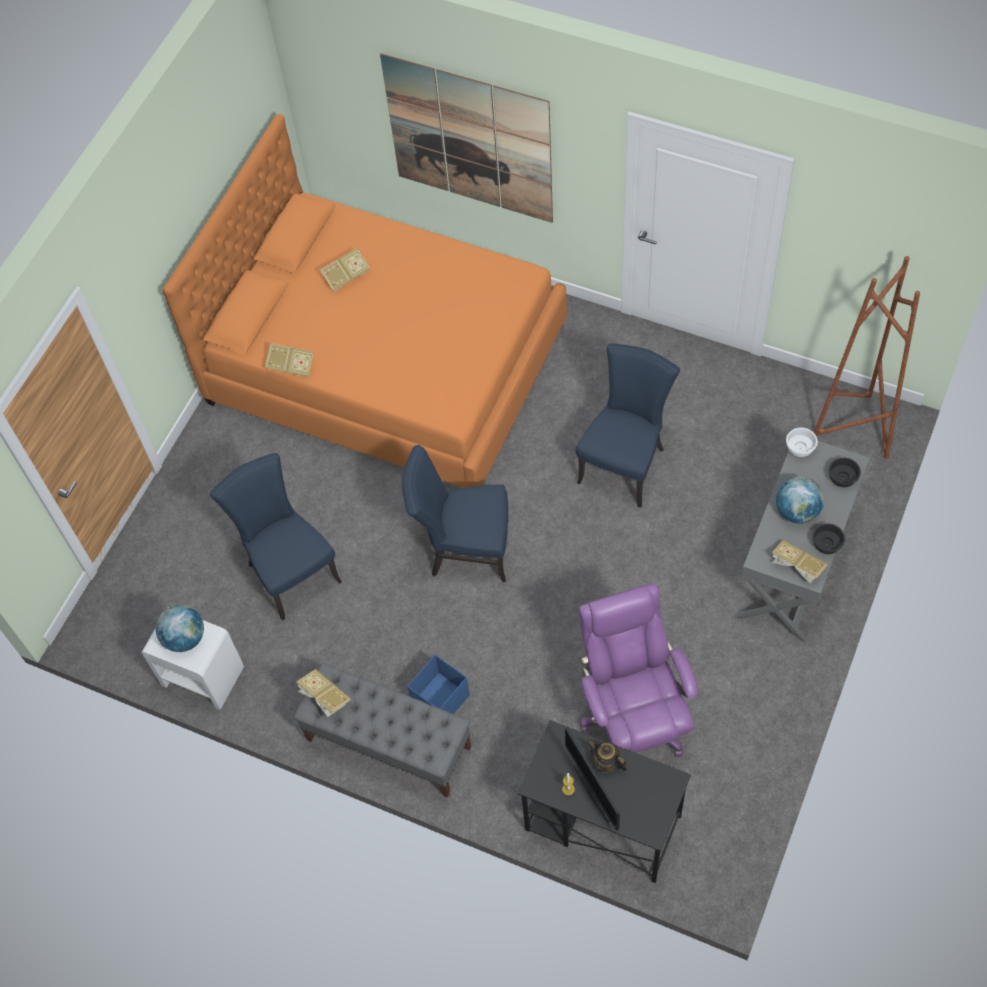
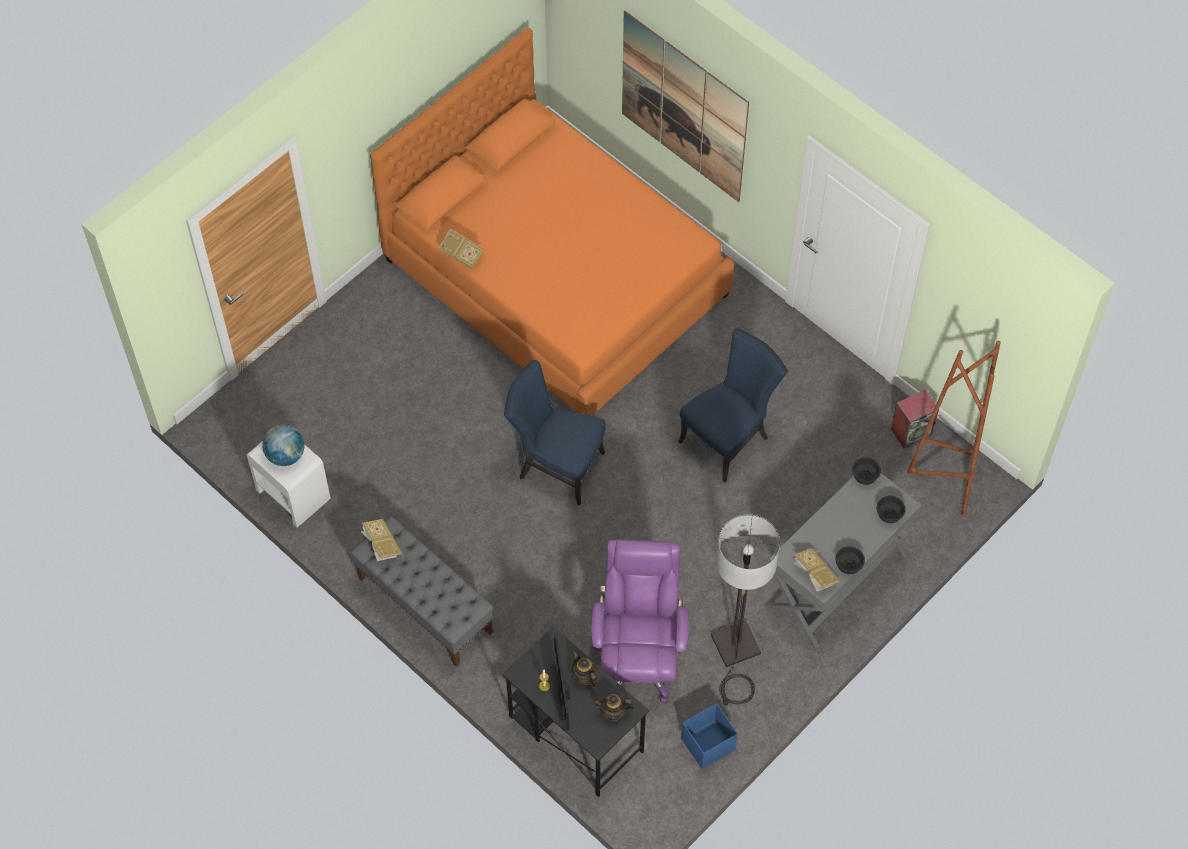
camera: 15 degrees right, 0 degrees up
(289, 570) = (400, 430): blue chair -> none
(346, 276) = (540, 190): book -> none
(440, 699) = (482, 584): blue storage box -> blue storage box (707, 744)
(654, 791) = (613, 712): none -> teapot
(730, 682) = (735, 658): none -> floor lamp
(797, 511) = (837, 528): globe -> none
(799, 394) = (911, 431): none -> speaker
(799, 447) = (864, 475): white bowl -> black bowl

